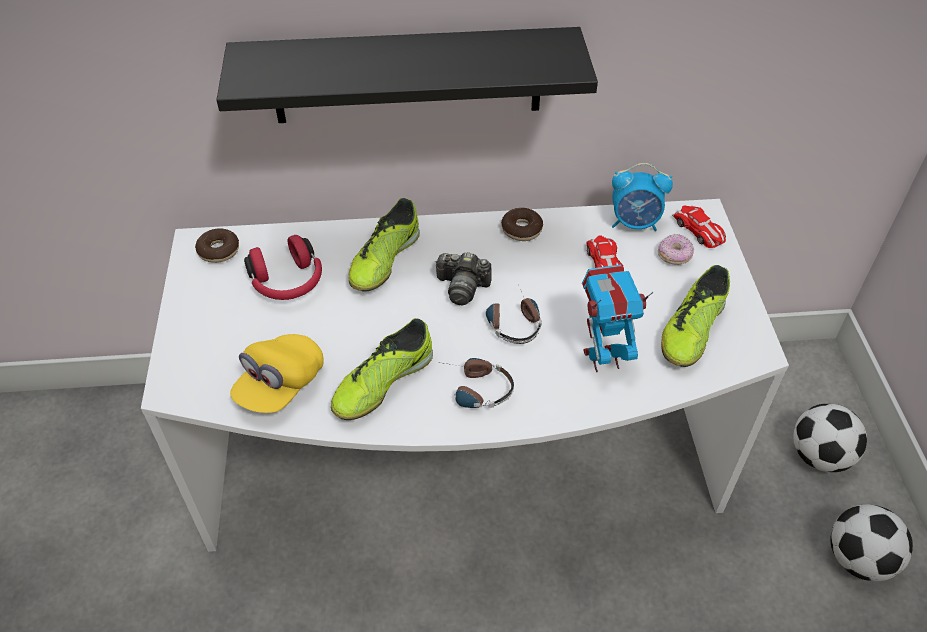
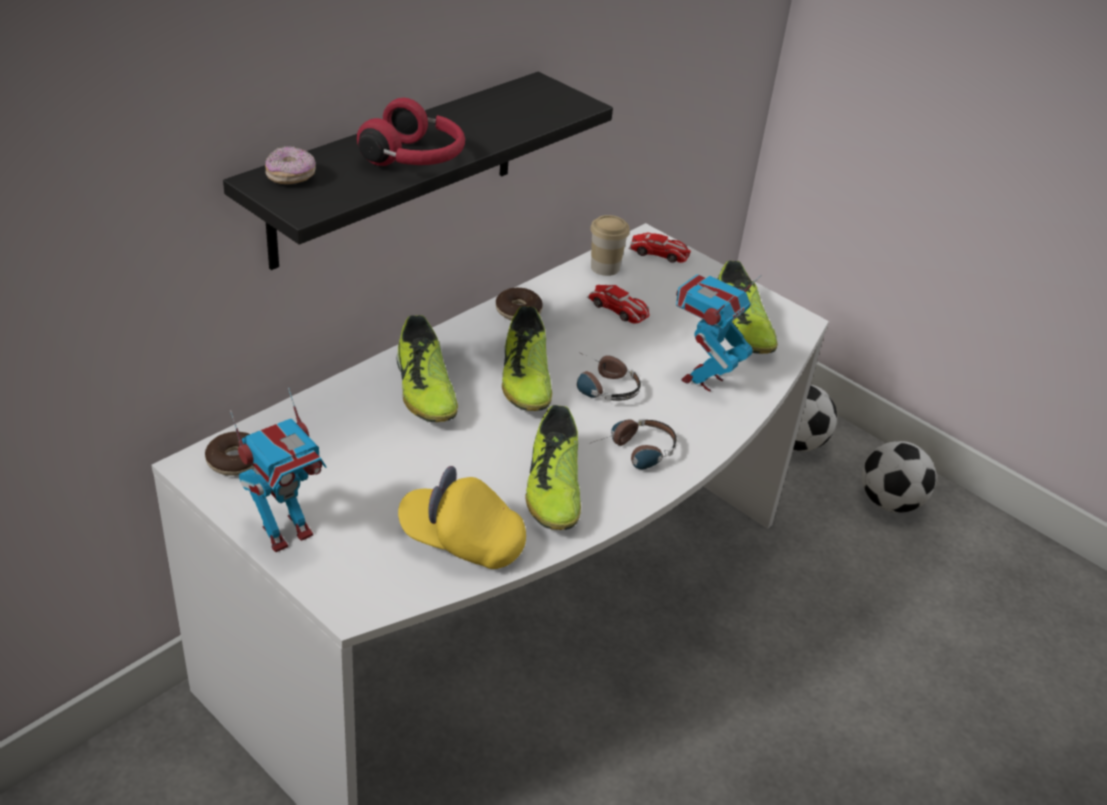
camera: 45 degrees left, 10 degrees down
(191, 316) = (286, 533): none -> toy robot
(280, 385) = (461, 541): yellow cap -> yellow cap turned 120 degrees clockwise
(288, 282) = (352, 453): red headphones -> red headphones (415, 158)
(462, 287) = (525, 380): camera -> shoe
(635, 223) = (605, 267): alarm clock -> cup
(674, 256) = (664, 279): donut -> donut (291, 177)

